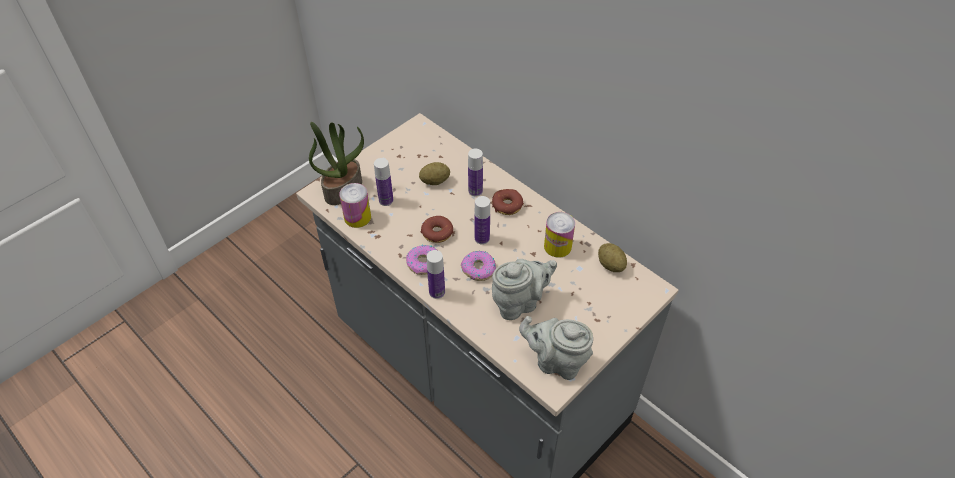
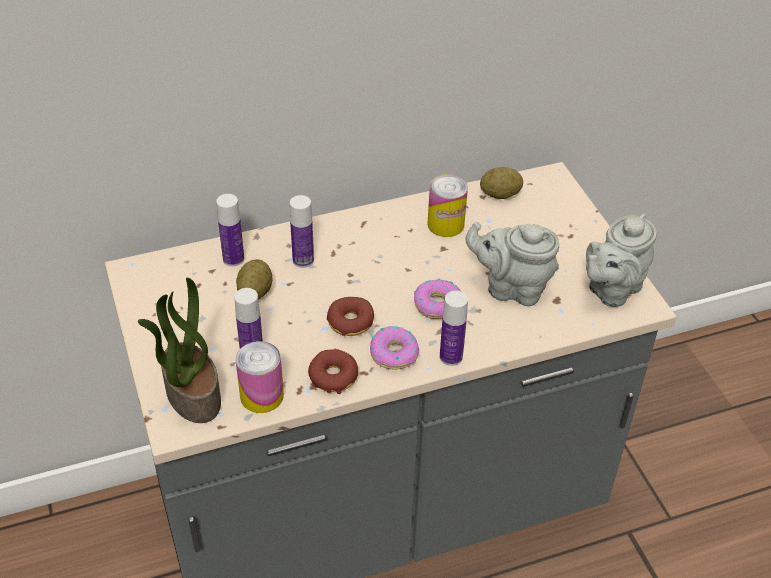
camera: 65 degrees left, 5 degrees down
(482, 238) = (389, 283): bottle -> bottle (233, 259)
(507, 205) = (350, 241): donut -> donut (333, 376)
(519, 303) = (511, 288): grey teapot -> grey teapot turned 75 degrees counterclockwise

